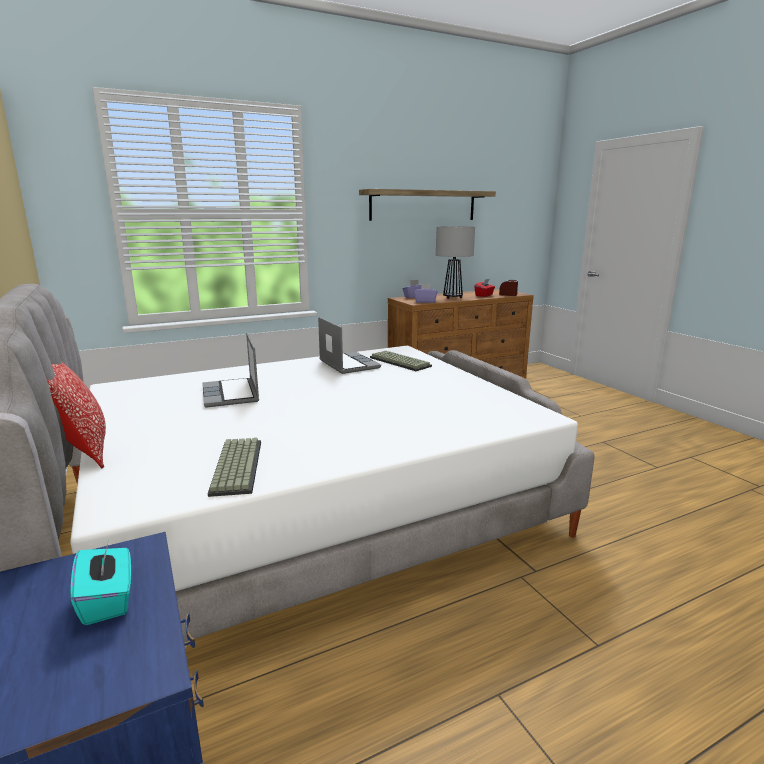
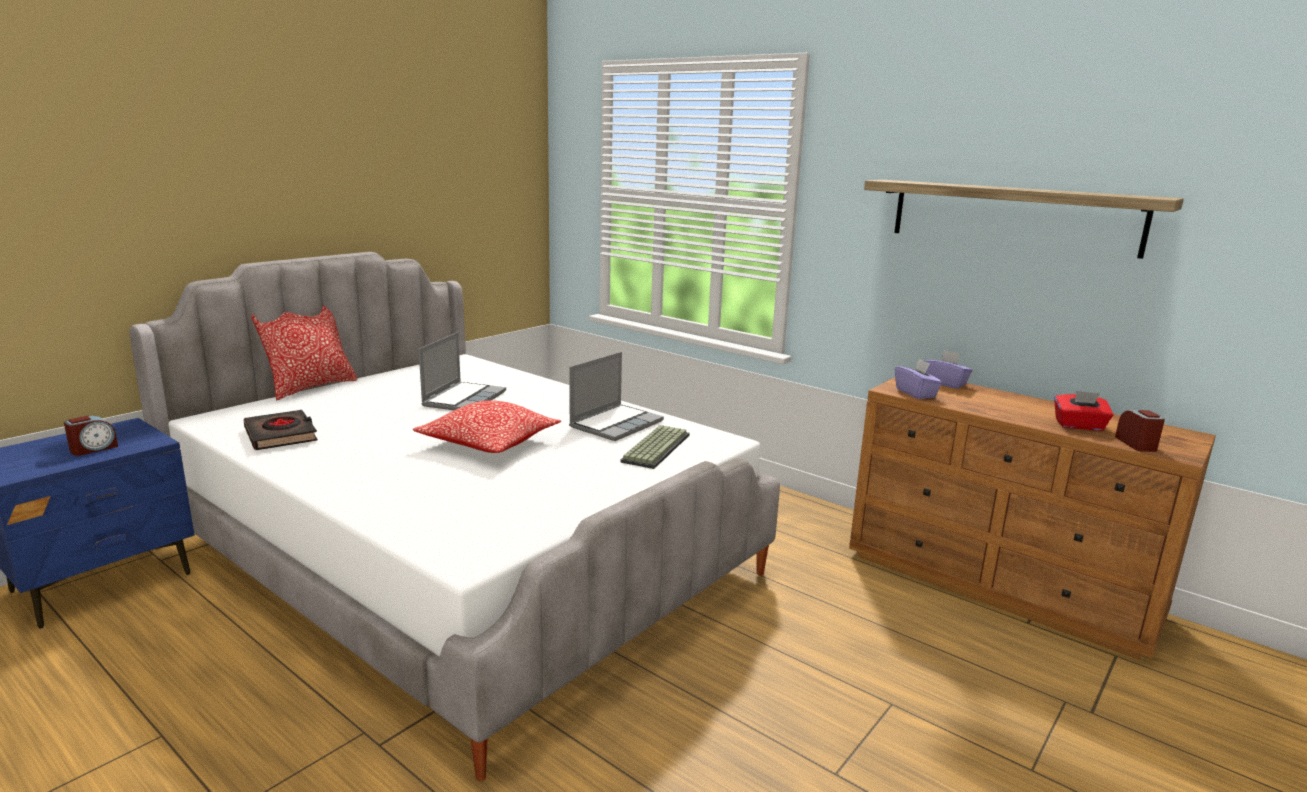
camera: 65 degrees right, 0 degrees up
(108, 600) = (93, 449): turquoise tissue box -> alarm clock
(231, 394) = (464, 398): laptop -> laptop turned 150 degrees clockwise
(235, 466) = (281, 435): keyboard -> black book
(348, 396) = (489, 443): none -> pillow
(452, 297) = (998, 406): table lamp -> none

